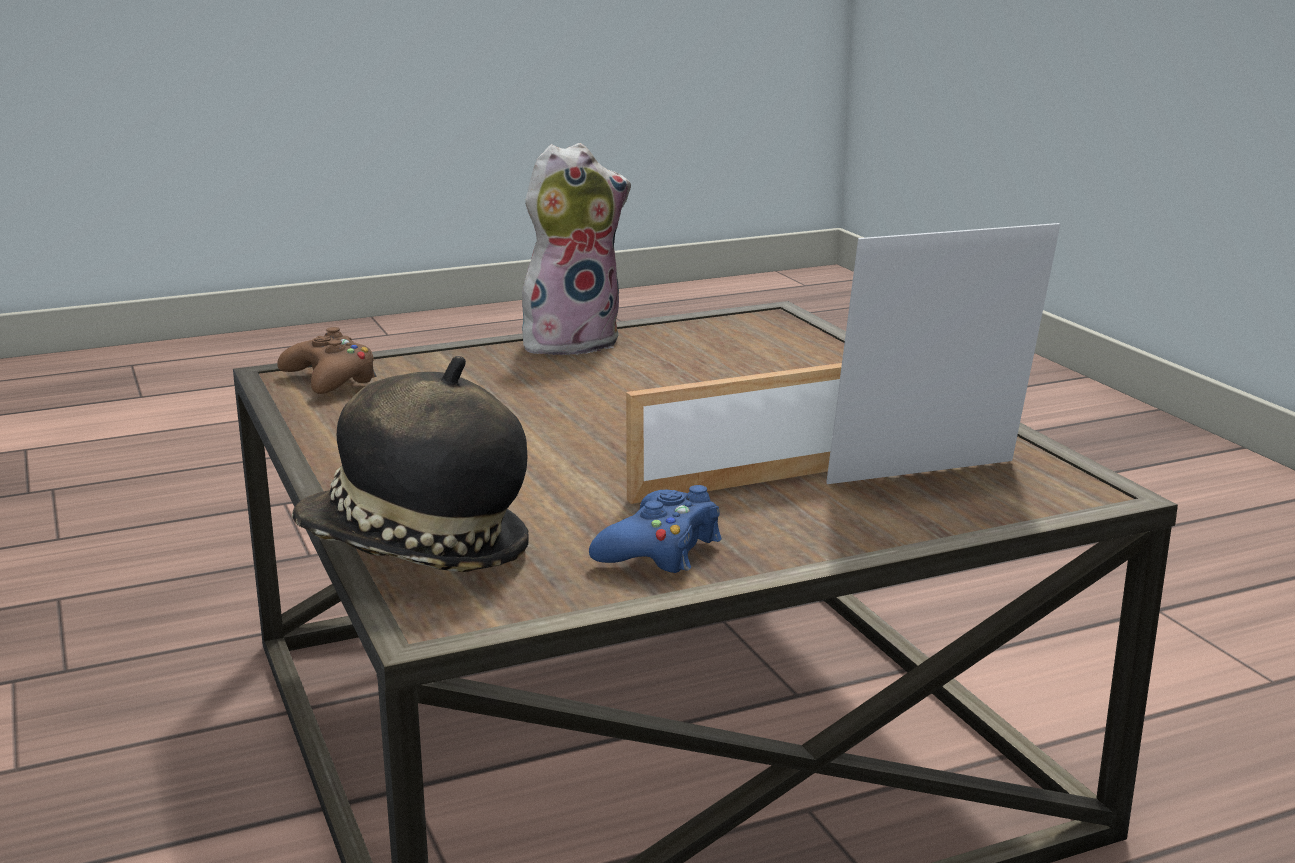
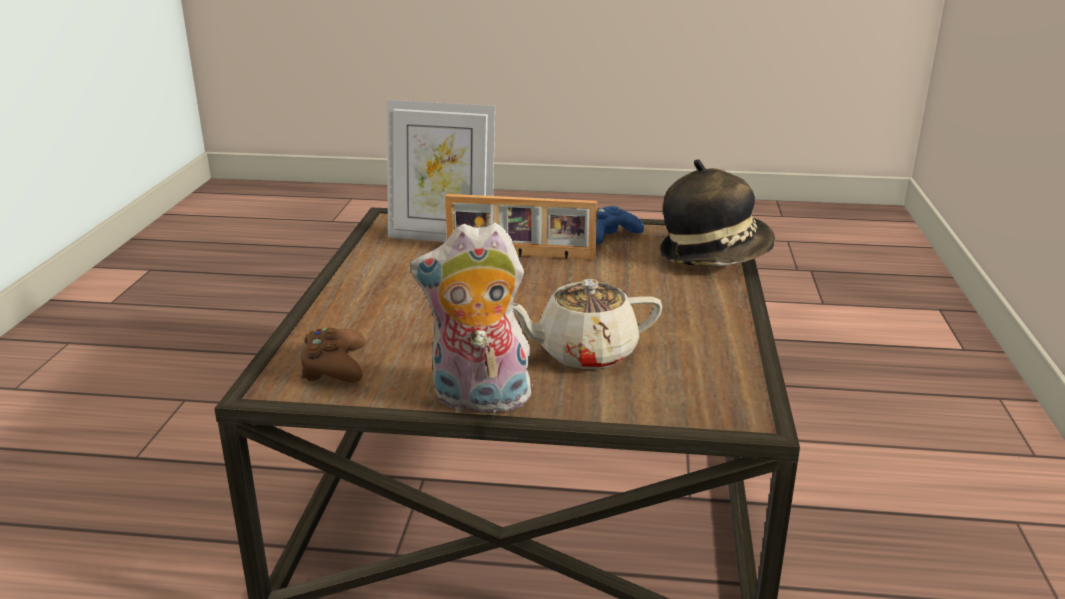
camera: 150 degrees left, 5 degrees up
(330, 379) = (715, 399): brown game controller -> brown game controller (334, 366)
(508, 390) = (584, 353): none -> beige teapot

